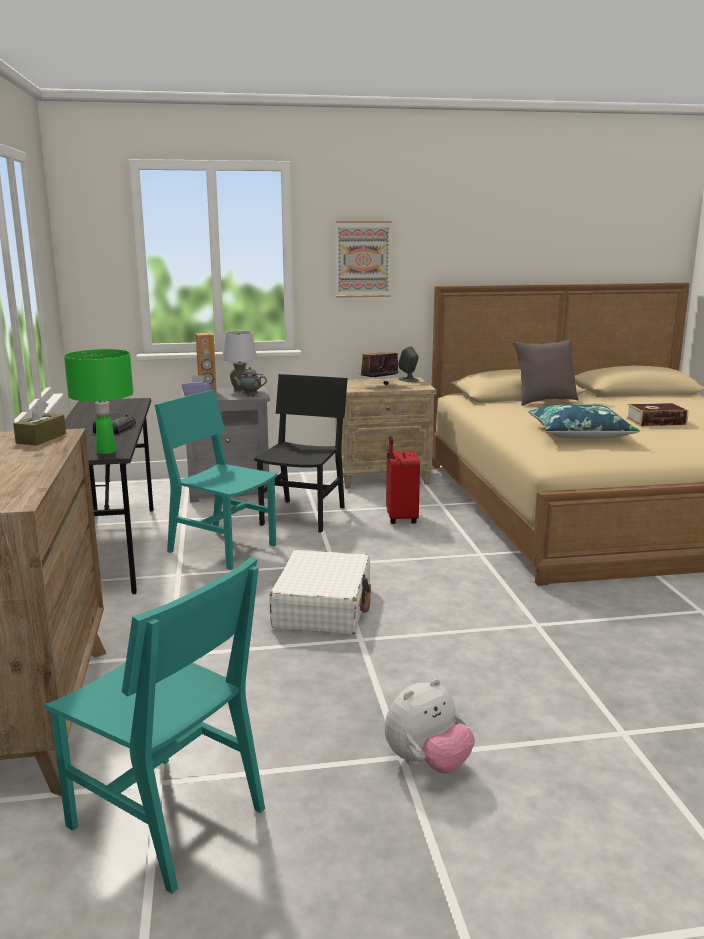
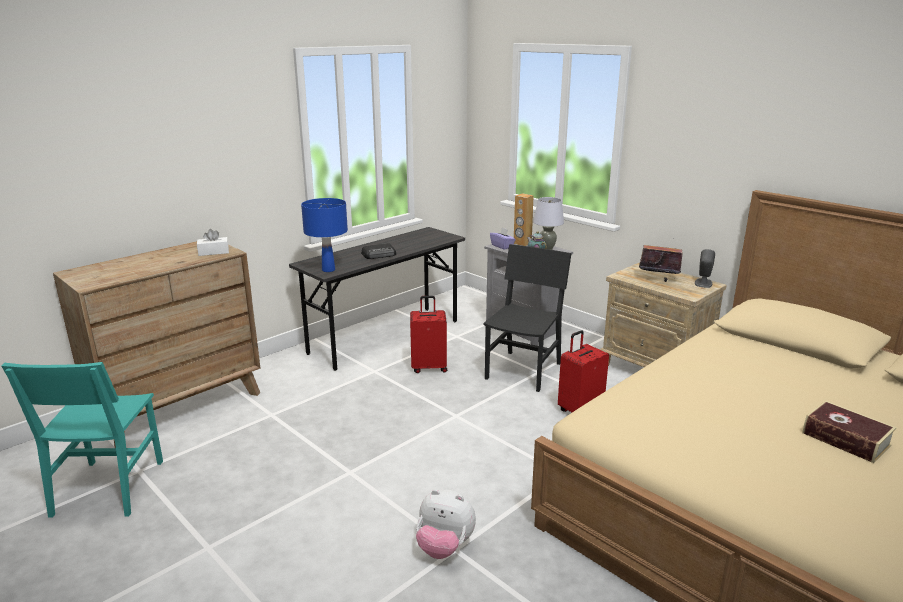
camera: 55 degrees right, 5 degrees up
(41, 438) = (213, 252): brown tissue box -> white tissue box
(106, 452) = (328, 270): green table lamp -> blue table lamp
(222, 548) = (429, 367): turquoise chair -> red suitcase
(303, 515) = (523, 371): black chair -> black chair turned 45 degrees counterclockwise
(323, 607) = (382, 439): white suitcase -> none
(363, 259) = (685, 149): picture -> none
(427, 763) = (205, 562): plush toy -> plush toy (444, 547)
(544, 401) = (796, 358): grey pillow -> none
(580, 434) = (698, 406): blue pillow -> none

